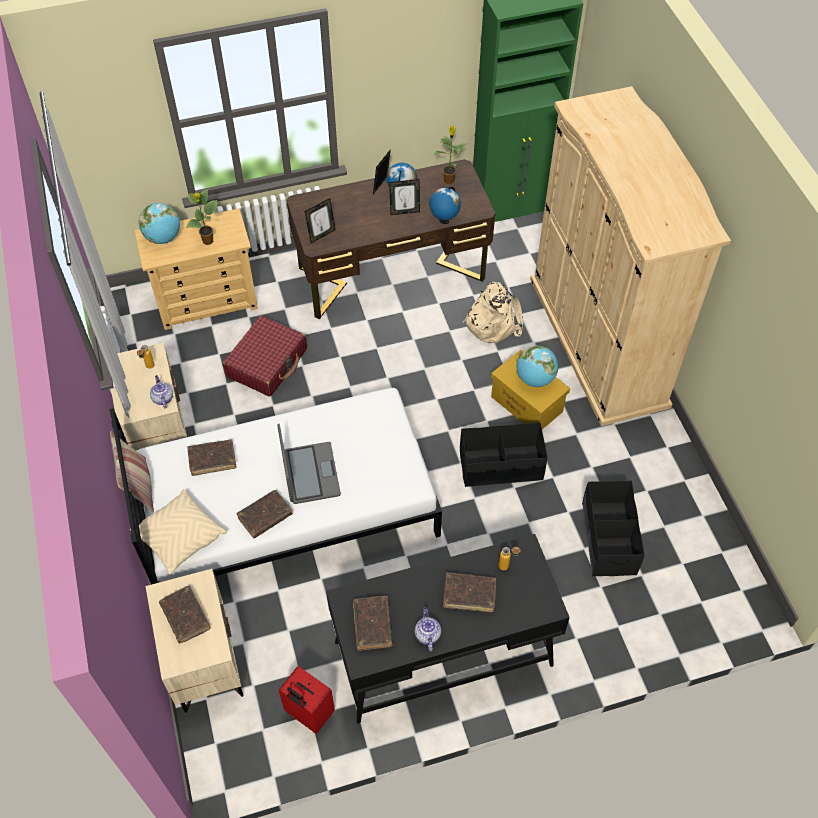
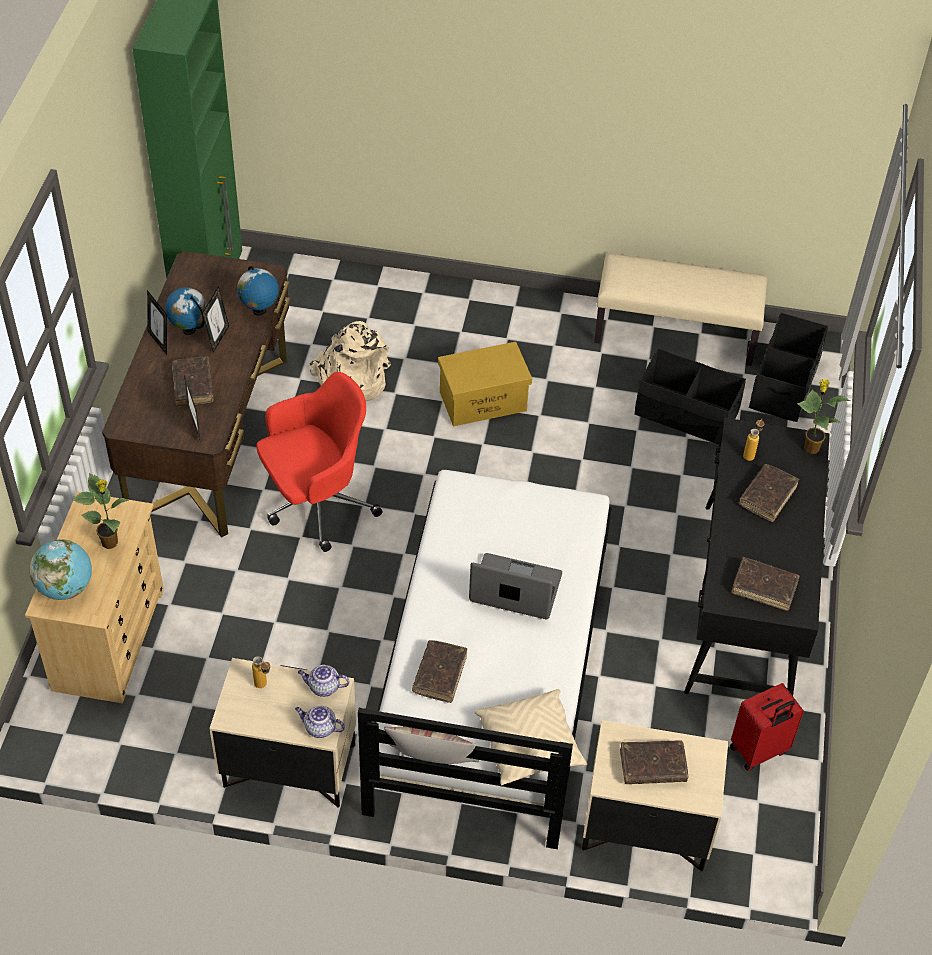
camera: 65 degrees left, 5 degrees down
(265, 517) = (549, 653): brown book -> brown book (193, 386)
(267, 363) = (259, 612): red suitcase -> none
(372, 352) = (316, 503): none -> red office chair
(427, 634) = (795, 548): teapot -> teapot (319, 728)
(449, 180) = (199, 280): potted plant -> potted plant (810, 447)
(501, 466) = (549, 458): black storage box -> black storage box (784, 384)
(535, 379) = (486, 362): globe -> none
(598, 341) = (440, 307): beige wardrobe -> none
(689, 499) = (676, 333): none -> beige bench

